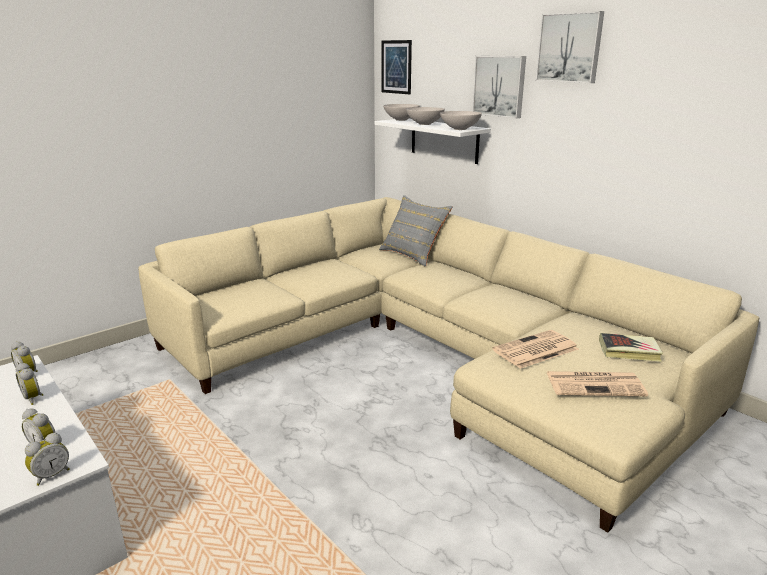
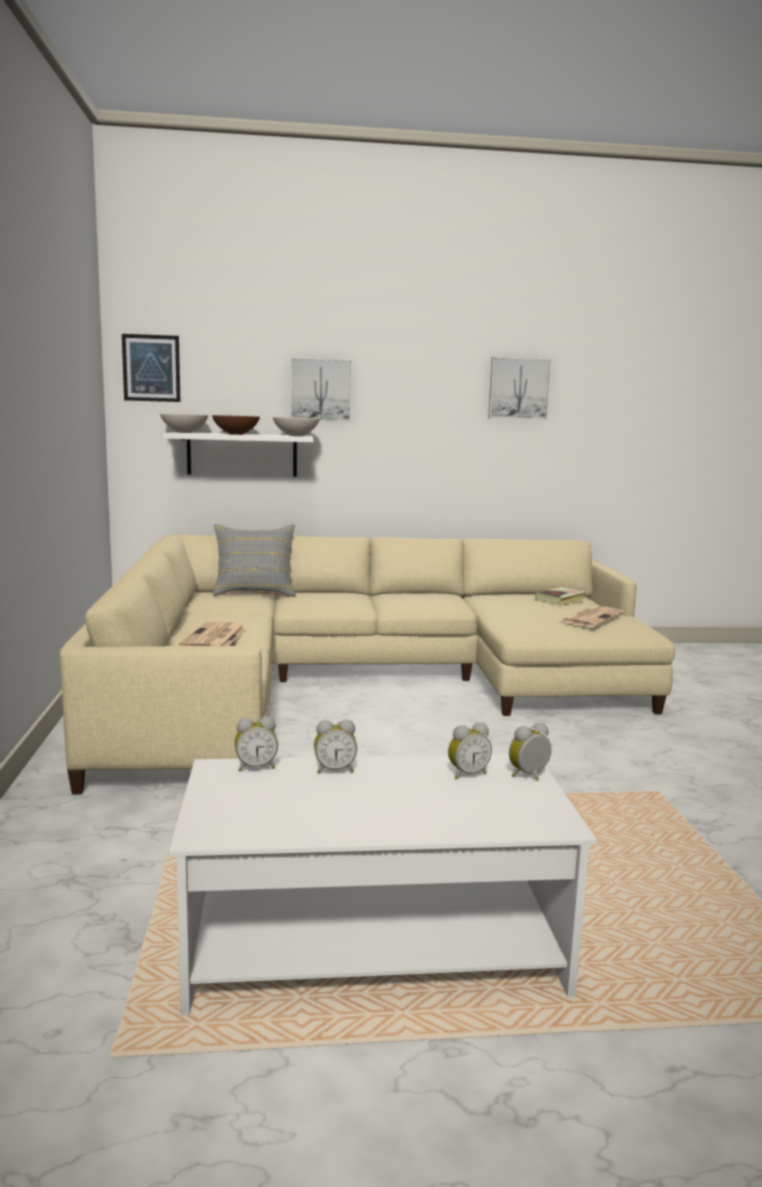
camera: 55 degrees left, 10 degrees down
(51, 475) = (530, 776): alarm clock -> alarm clock turned 105 degrees counterclockwise
(424, 124) = (236, 434): white bowl -> brown bowl
(535, 350) = (523, 614): newspaper -> newspaper (214, 638)
(570, 48) = (401, 354): picture -> picture (518, 388)

